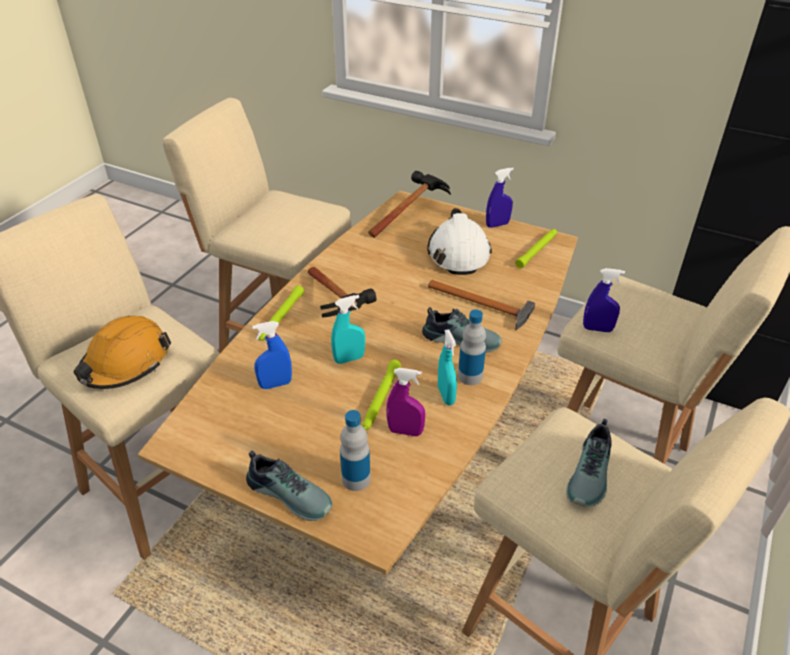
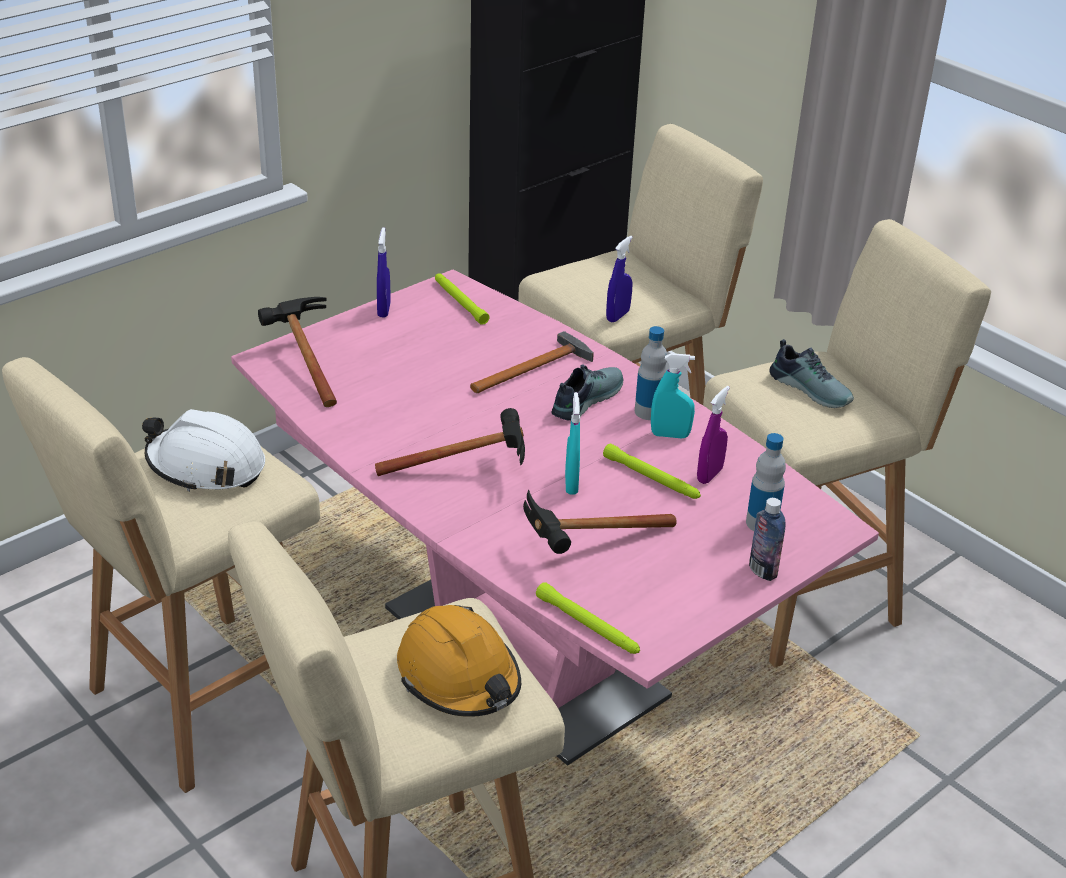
camera: 70 degrees left, 5 degrees down
(275, 384) = (584, 549): blue spray bottle -> hammer
(281, 317) = (456, 519): green flashlight -> green flashlight (588, 626)
(291, 493) = (762, 571): shoe -> bottle
(395, 469) = (523, 653): brown dining table -> pink dining table
(458, 253) = (420, 354): white hard hat -> white hard hat (206, 466)

